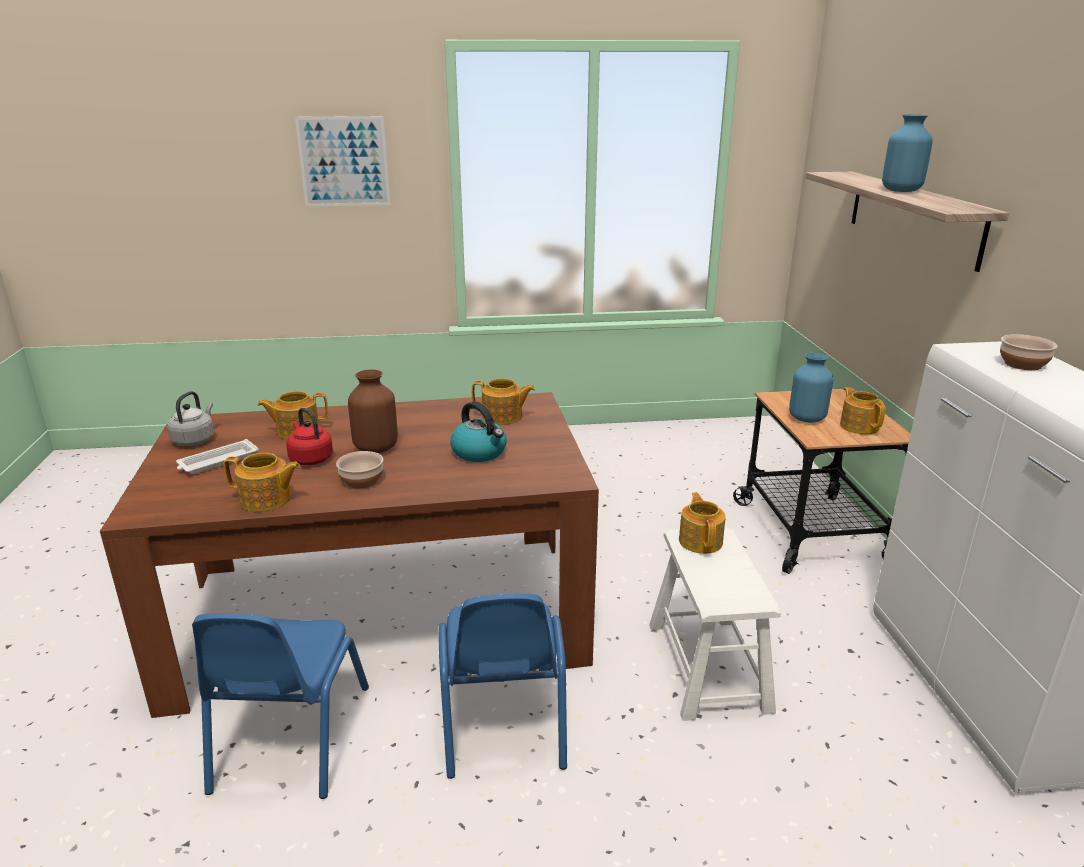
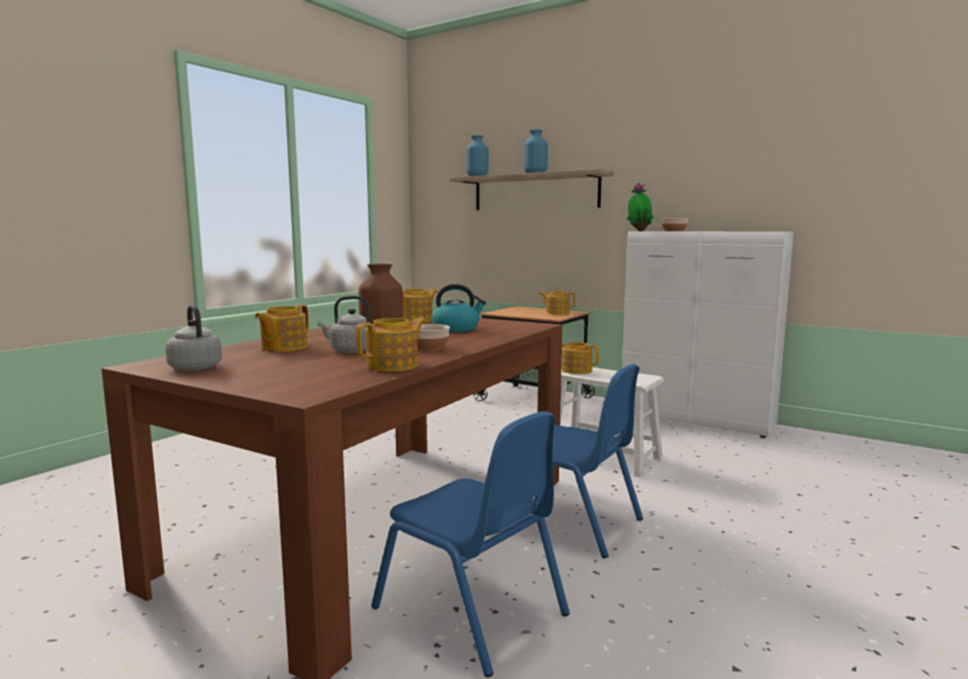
camera: 50 degrees left, 15 degrees down
(217, 462) = (270, 367): white tray -> none
(310, 458) = (350, 351): red kettle -> grey kettle
(344, 161) = (77, 147): picture -> none
(806, 418) = (529, 314): blue vase -> blue vase (477, 177)
(960, 347) = (639, 231): none -> potted plant

